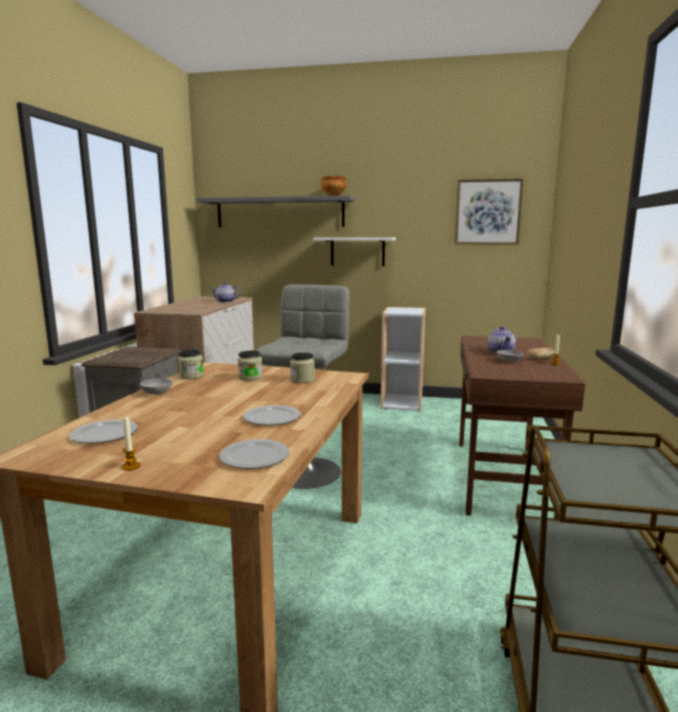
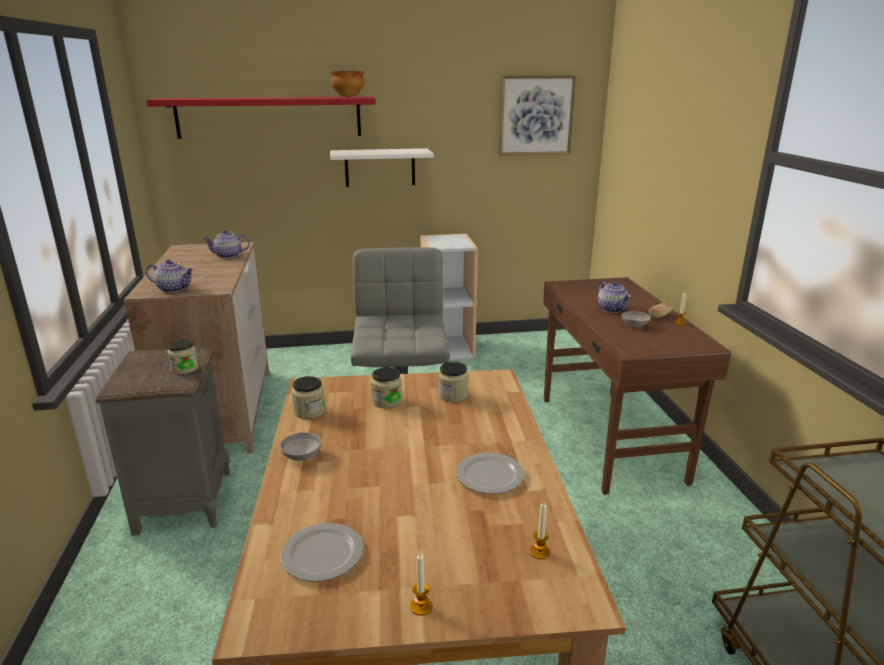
camera: 20 degrees left, 10 degrees up
(148, 356) = (184, 369): none -> jar
(169, 310) = (173, 289): none -> teapot
(253, 457) = (539, 552): plate -> candle
(280, 212) = (269, 117): grey shelf -> red shelf

